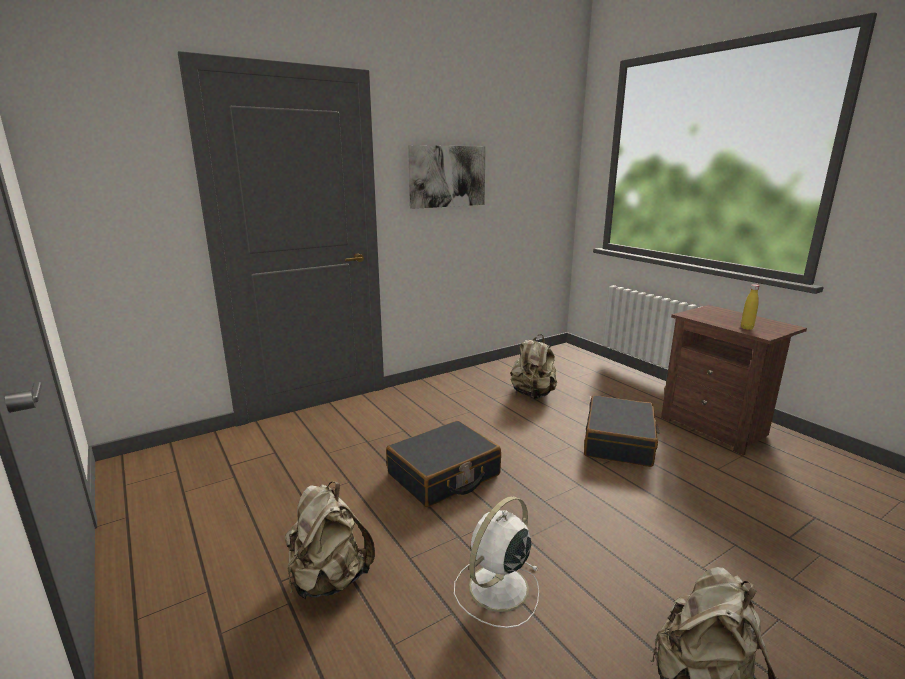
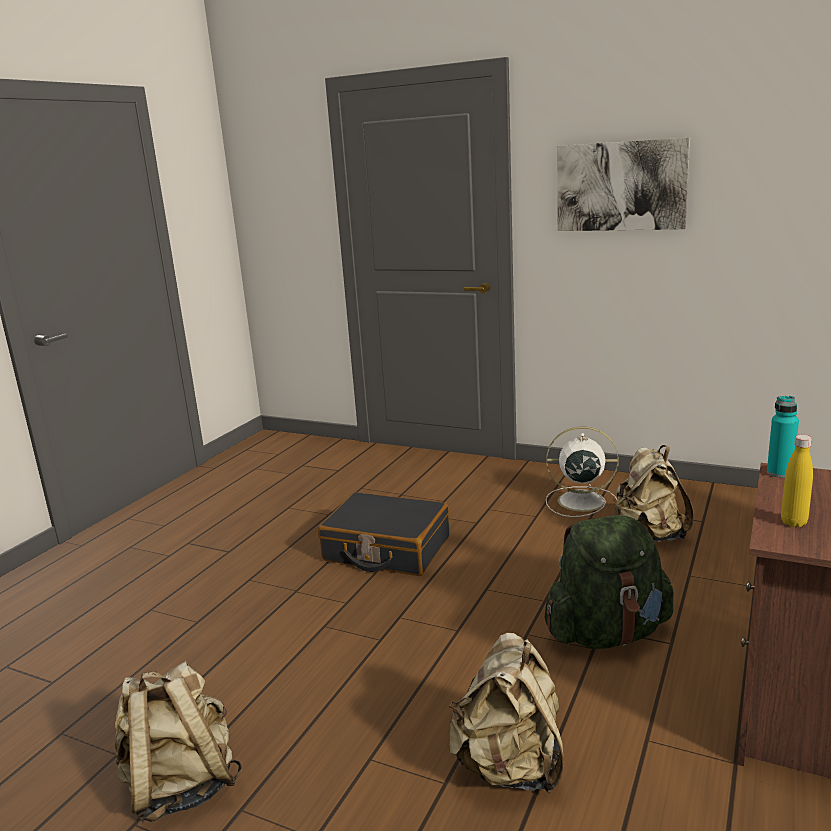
camera: 60 degrees right, 0 degrees up
(329, 579) = (201, 558): beige backpack -> beige backpack (511, 766)
(497, 589) = (239, 633): white fan -> white fan (579, 501)
(619, 442) = (607, 633): black suitcase -> green backpack
(688, 315) = (779, 473): none -> turquoise bottle

